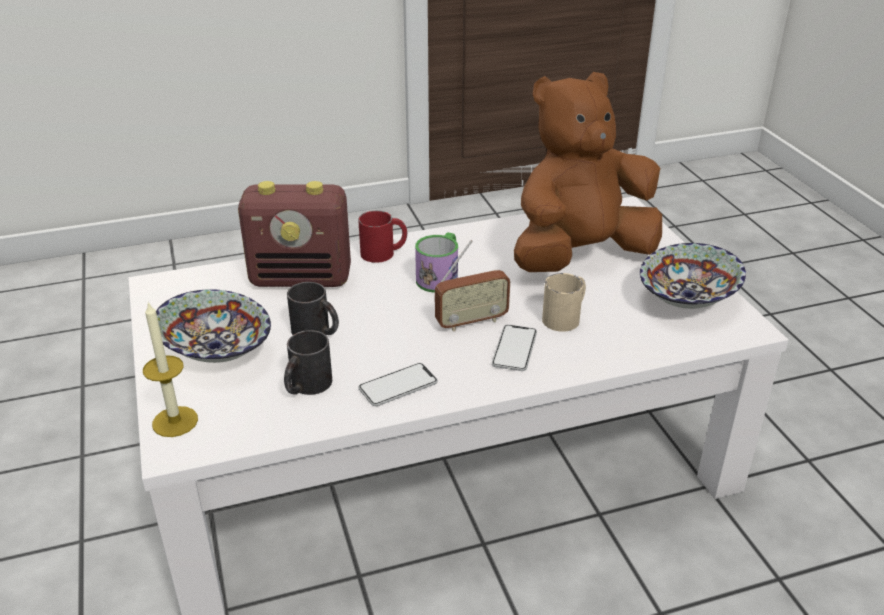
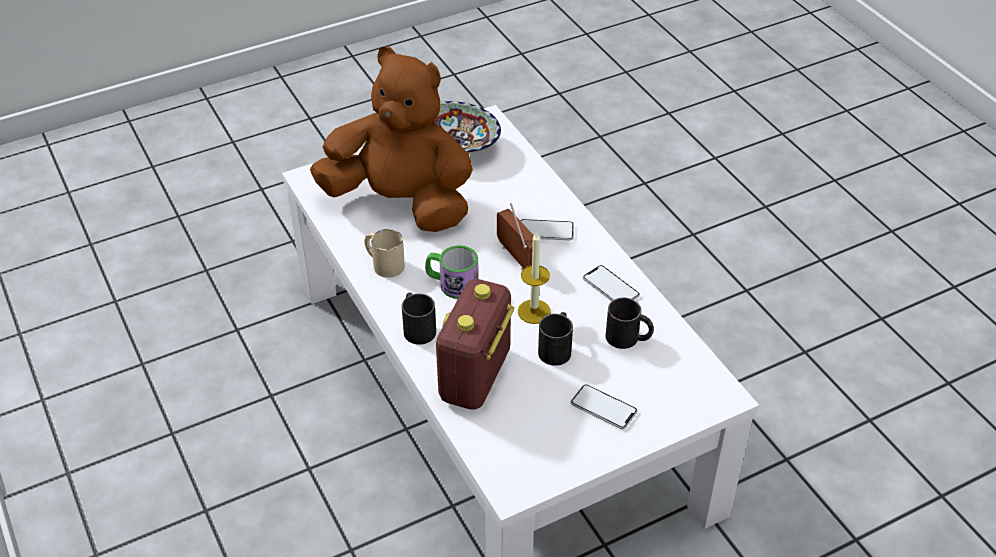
camera: 100 degrees left, 10 degrees up
(175, 421) = (696, 405): candle -> candle (534, 311)
(215, 351) = (603, 407): bowl -> phone
(302, 278) = (475, 377): radio -> radio turned 150 degrees counterclockwise
(384, 252) = (417, 327): red mug -> black mug
(565, 317) = (496, 207): beige mug -> beige mug (383, 264)
(580, 256) = (401, 202): brown plush toy -> brown plush toy turned 150 degrees clockwise

